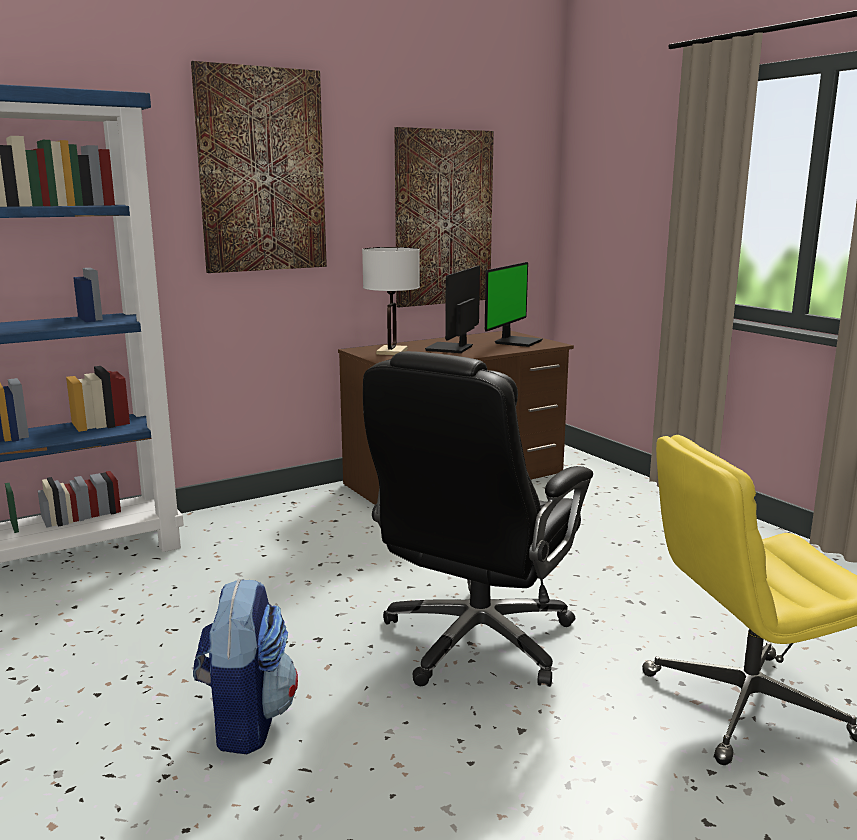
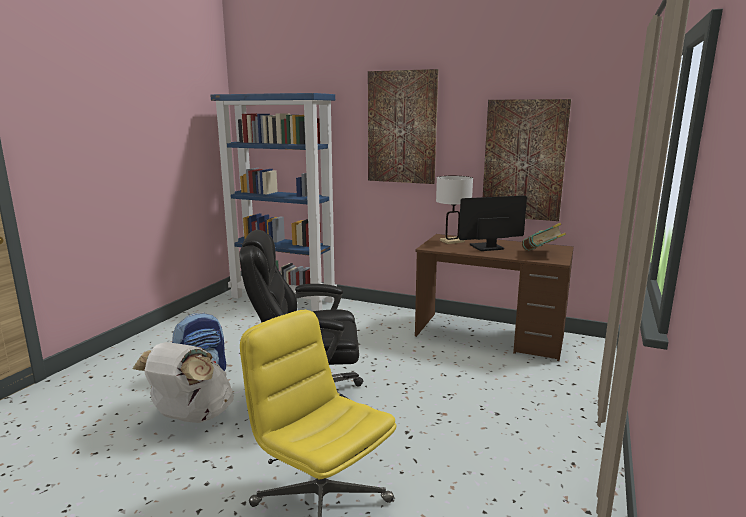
camera: 55 degrees right, 0 degrees up
(403, 770) = (191, 417): none -> white backpack
(516, 342) = (541, 254): monitor -> book

